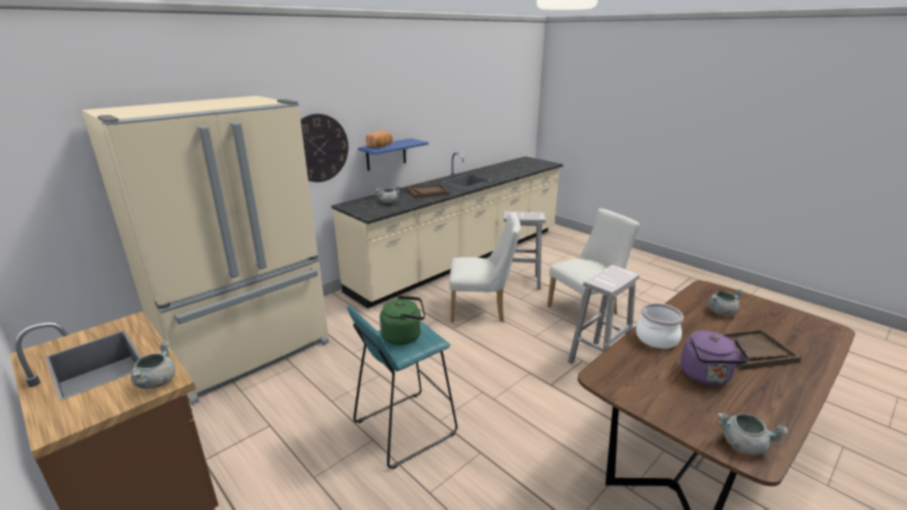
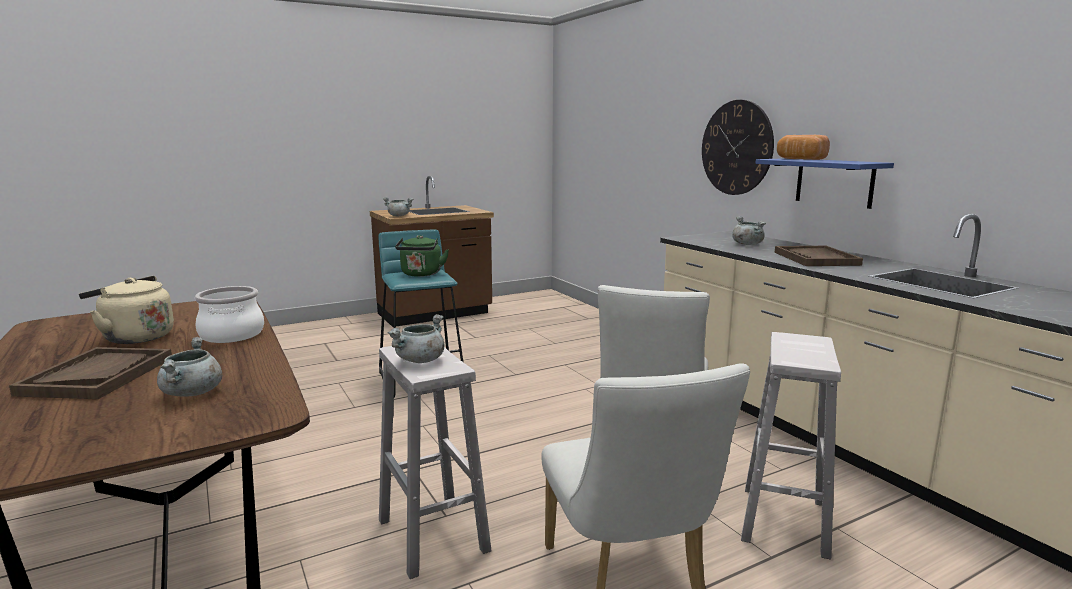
camera: 105 degrees right, 10 degrees down
(249, 352) = (588, 328): beige fridge -> none
(706, 377) = (135, 337): purple kettle -> beige kettle
(743, 445) = (59, 324): grey cooking pot -> grey cooking pot (420, 360)

